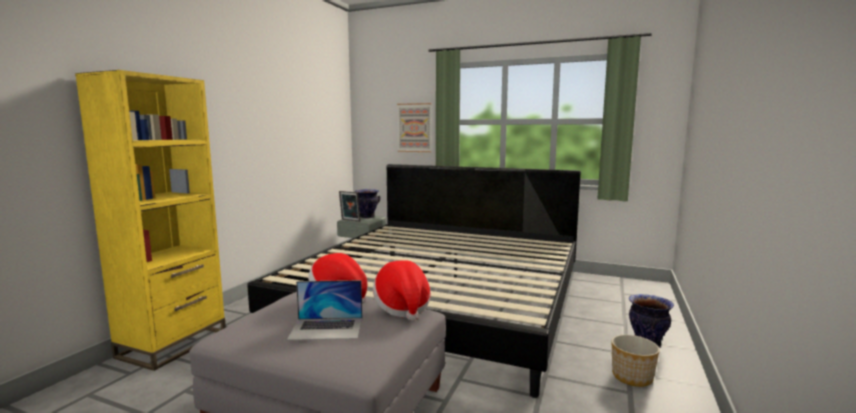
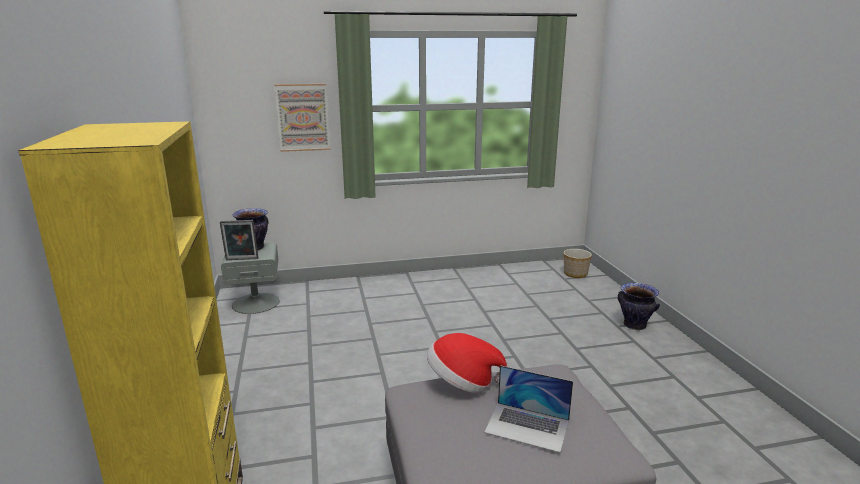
camera: 35 degrees left, 10 degrees up
(327, 328) = (527, 426): laptop -> laptop turned 60 degrees clockwise
(402, 307) = (541, 373): hat -> none
(439, 301) = (428, 338): bed -> none
(632, 377) = (661, 362): planter -> planter (575, 274)

